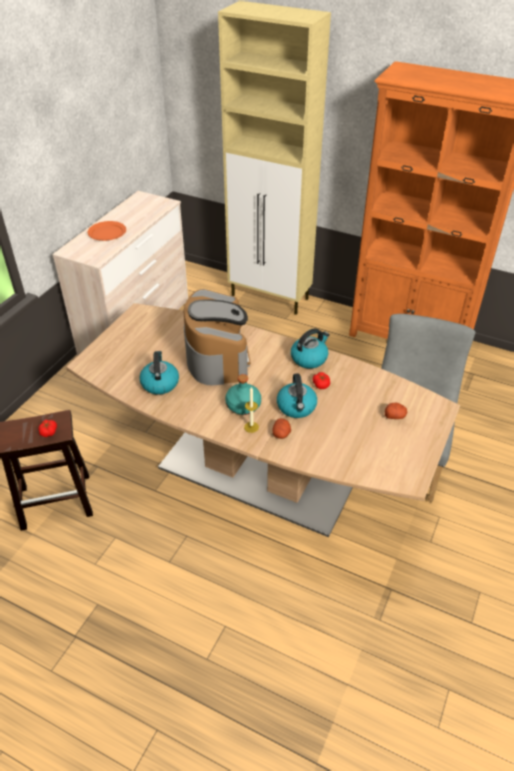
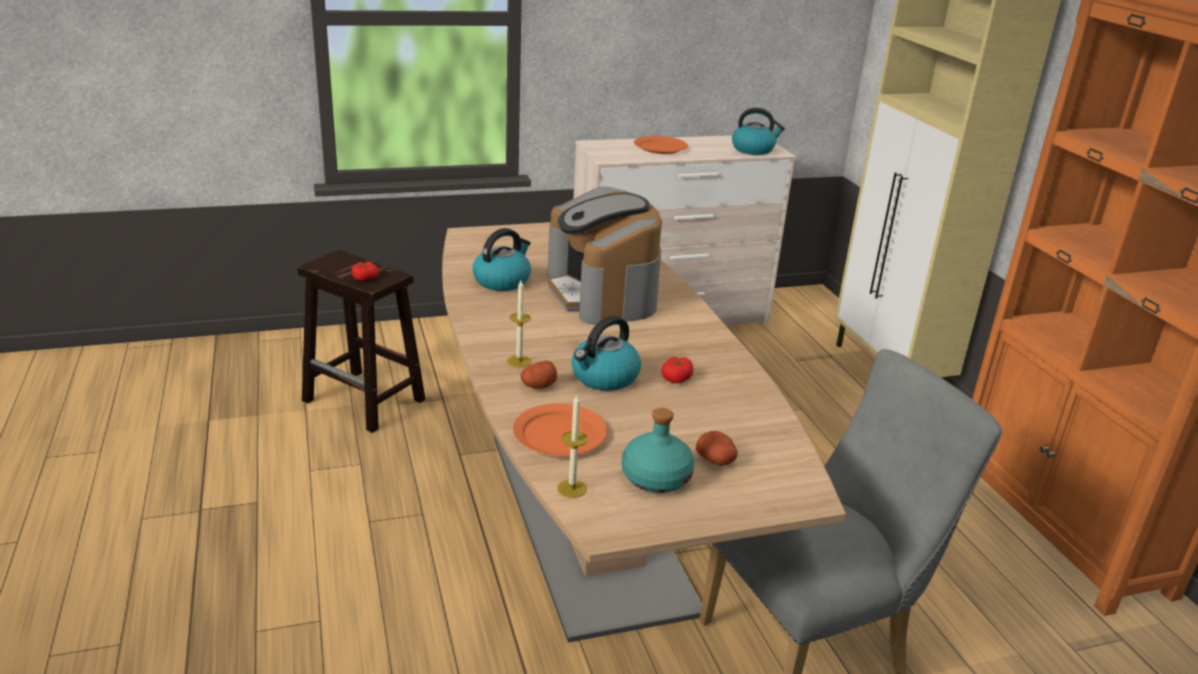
camera: 45 degrees right, 15 degrees down
(217, 357) = (603, 294): coffee machine -> coffee machine turned 120 degrees clockwise
(243, 405) = (547, 341): turquoise bottle -> turquoise bottle (655, 477)
(309, 358) = (710, 350): kettle -> kettle (753, 149)
(330, 452) = (560, 434): none -> orange plate
(375, 474) = (572, 488): none -> candle

